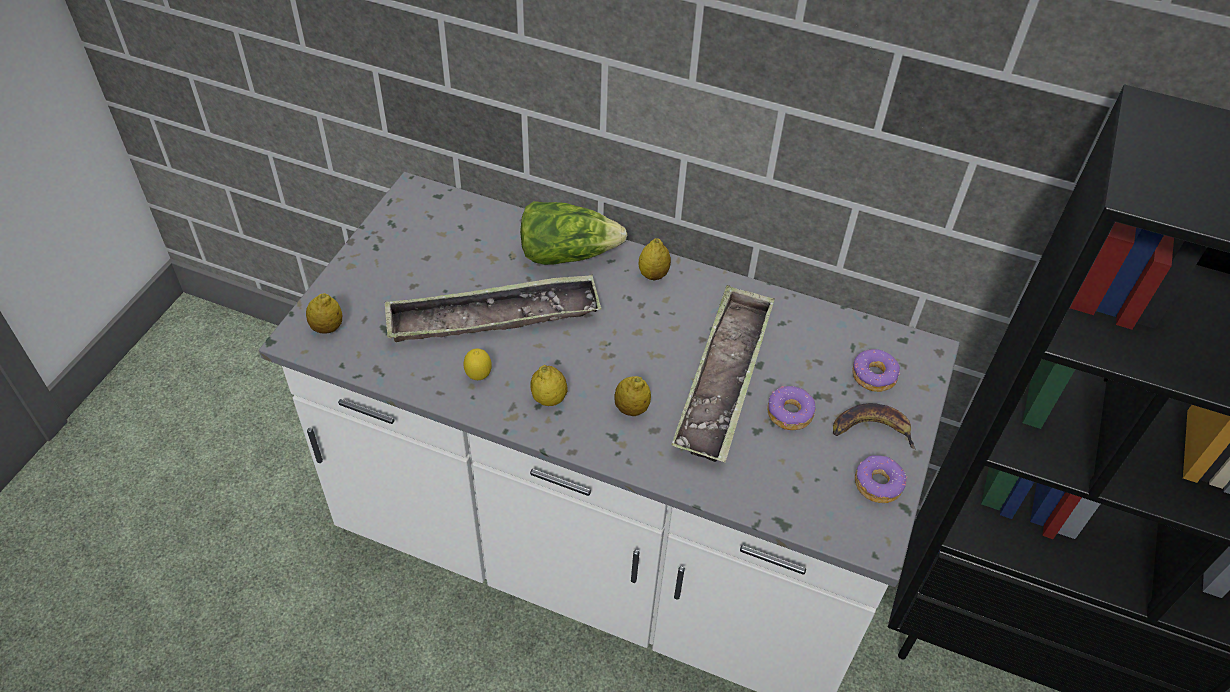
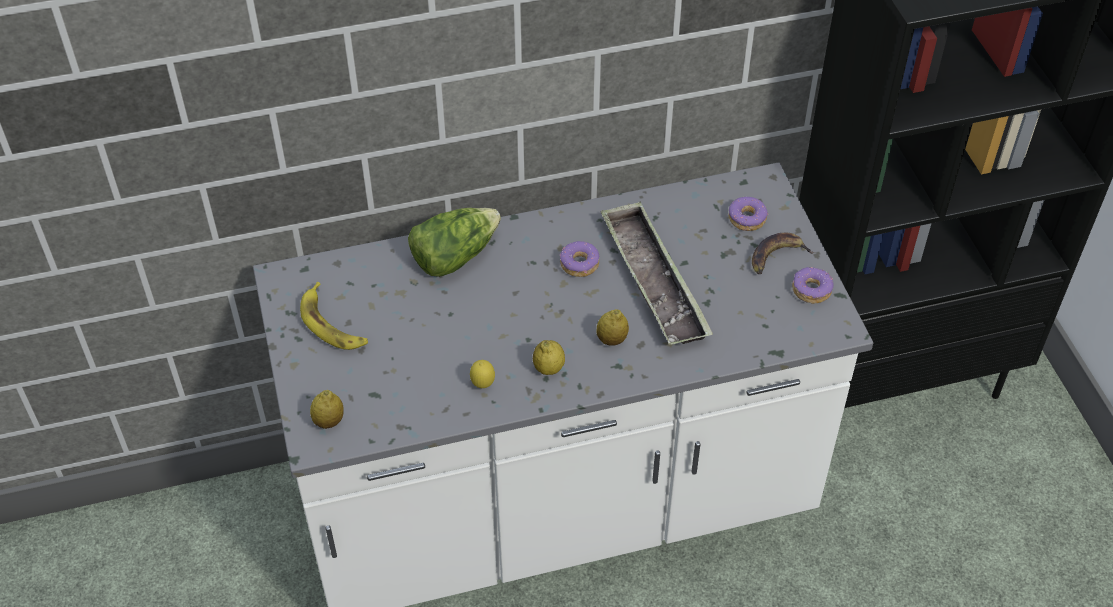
camera: 35 degrees left, 0 degrees up
(413, 251) = (332, 324): none -> banana
(493, 317) = (448, 336): tray -> none
(653, 274) = (533, 234): lemon -> none
(789, 414) = (717, 278): donut -> donut (579, 264)

